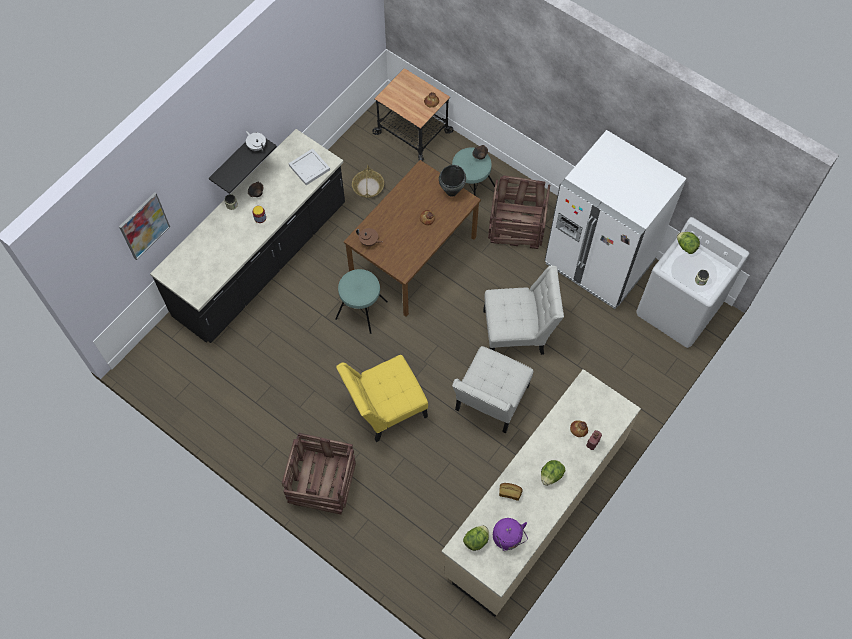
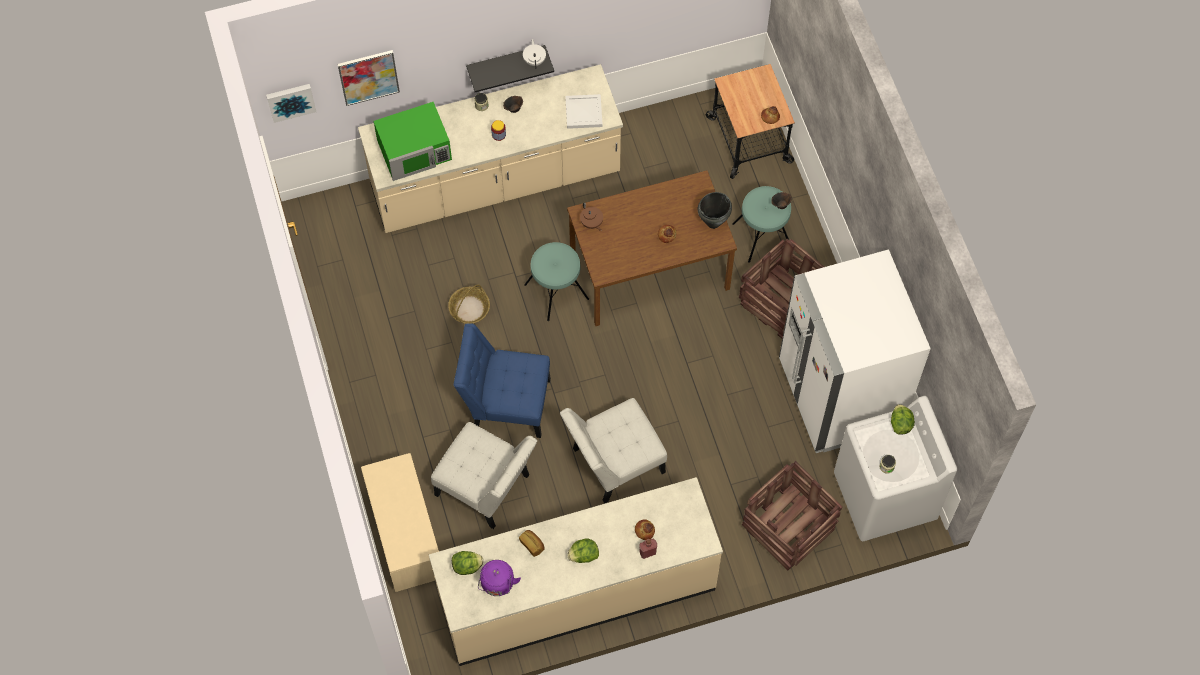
camera: 35 degrees right, 0 degrees up
(94, 279) = (290, 101): none -> picture
(206, 264) = (415, 150): none -> green microwave
(261, 261) = (495, 182): black counter -> beige counter
(321, 482) = (393, 434): crate -> crate (788, 527)
(368, 187) = (658, 169): basket -> basket (469, 308)
(383, 548) = (404, 533): none -> beige bench
(385, 408) = (506, 403): yellow chair -> blue chair
(518, 332) = (696, 412): white chair -> white chair (486, 488)

